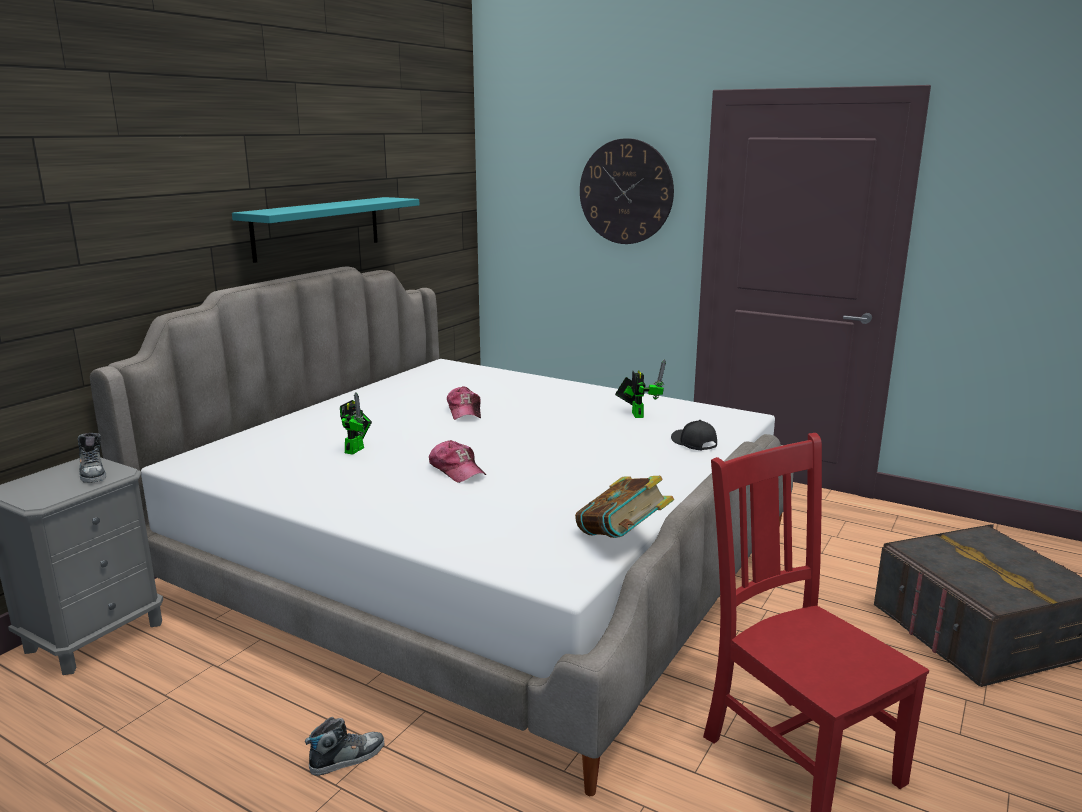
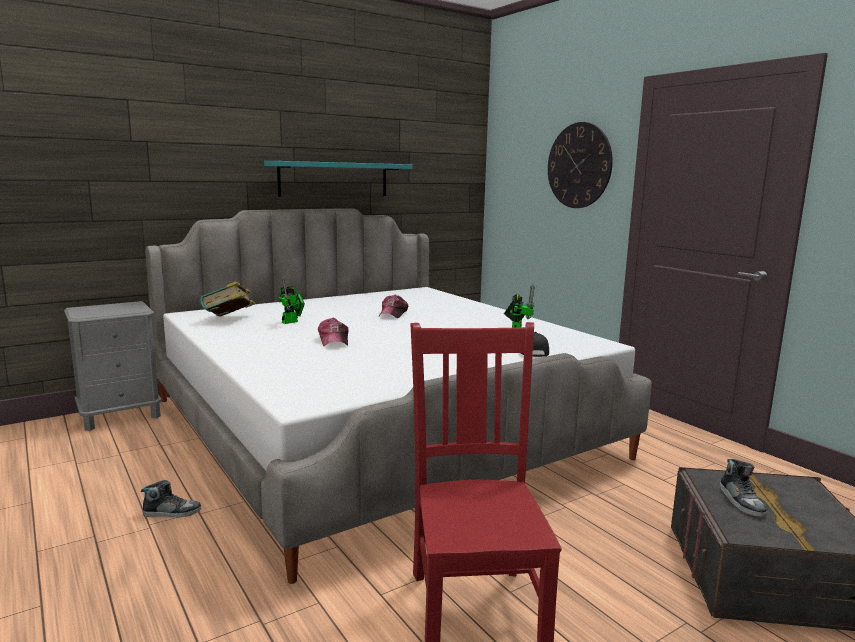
camera: 25 degrees right, 5 degrees down
(93, 473) = (128, 308): shoe -> shoe (741, 501)
(622, 539) = (378, 393): book -> book (229, 319)

